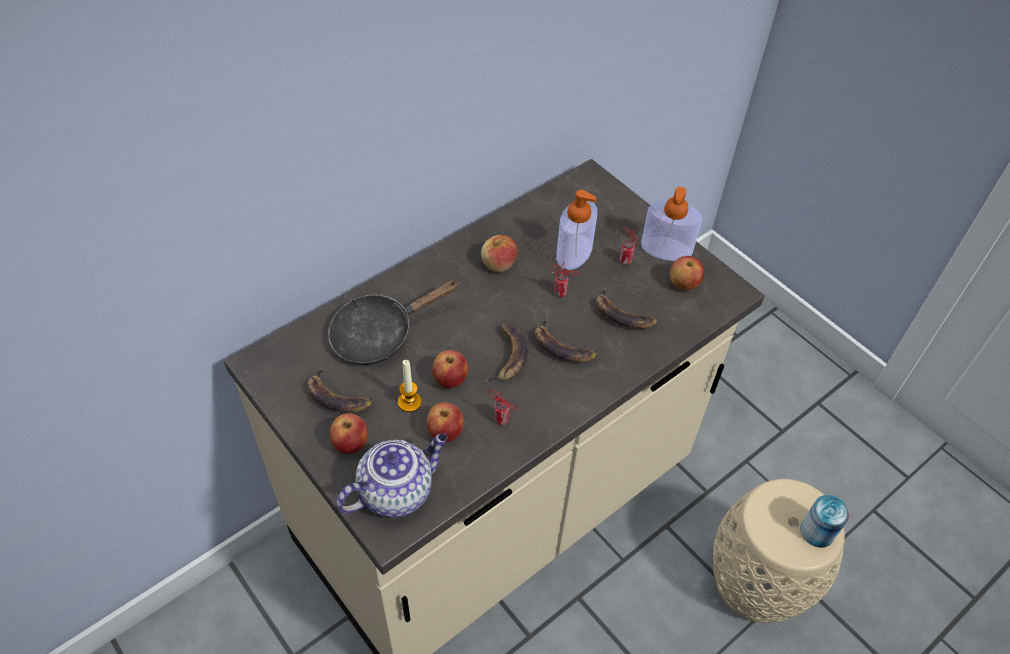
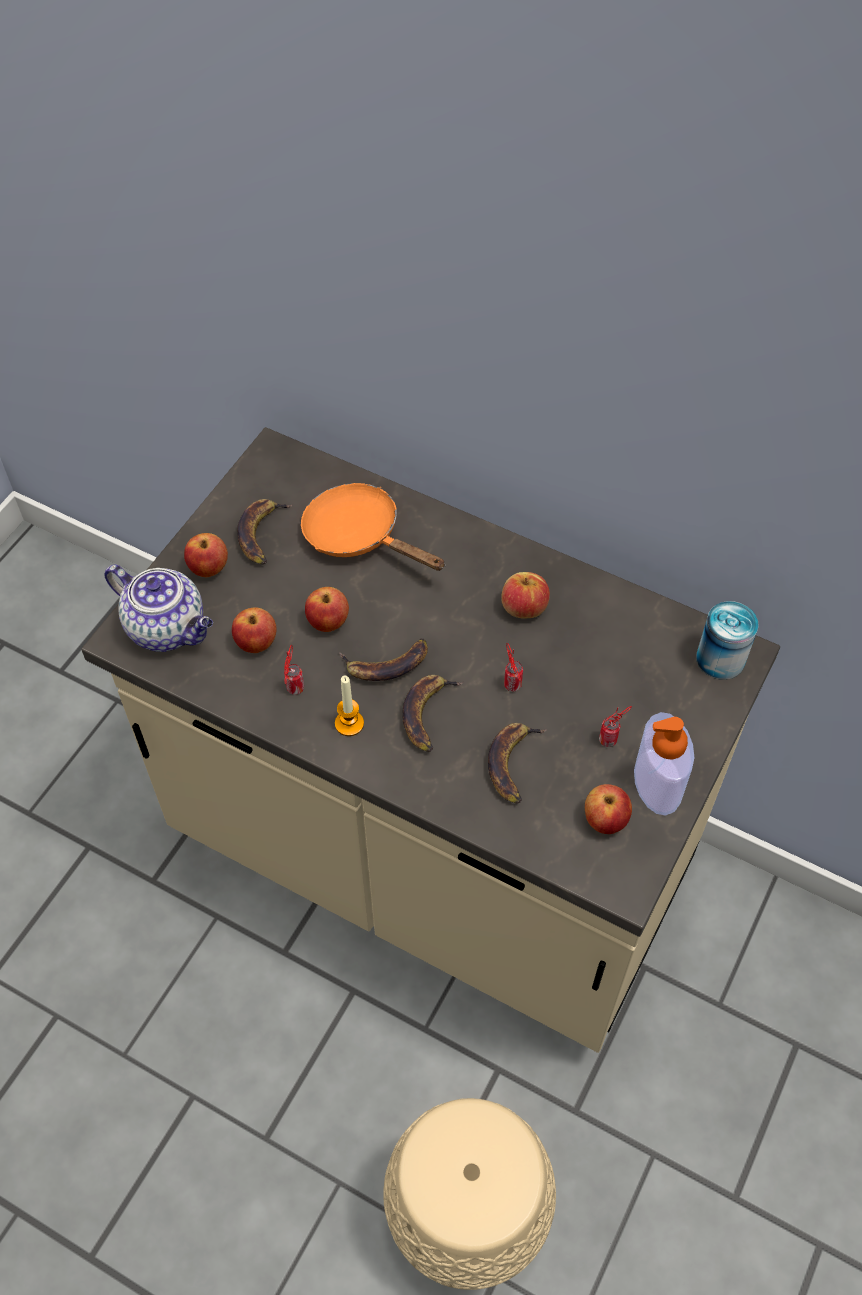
camera: 70 degrees right, 5 degrees up
(380, 334) = (359, 536): black frying pan -> orange frying pan
(409, 402) = (281, 597): candle -> candle (349, 723)
(574, 252) = (589, 679): soap dispenser -> none
(817, 531) = (469, 1207): can -> can (720, 658)

